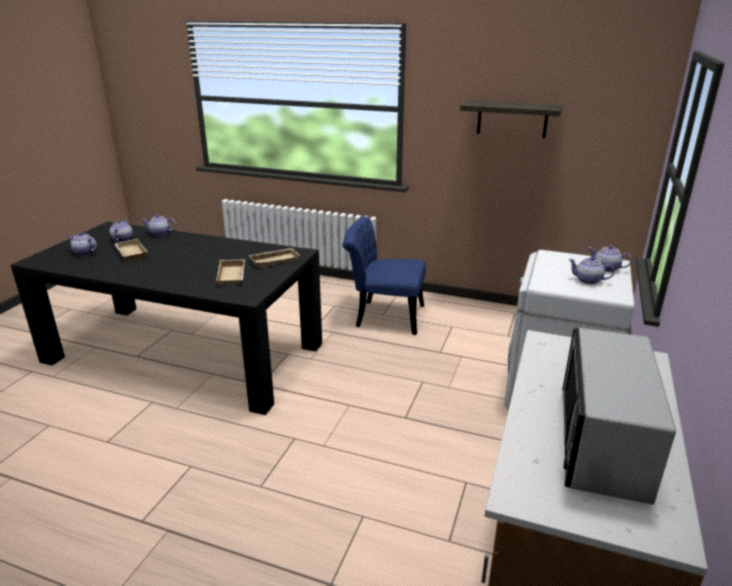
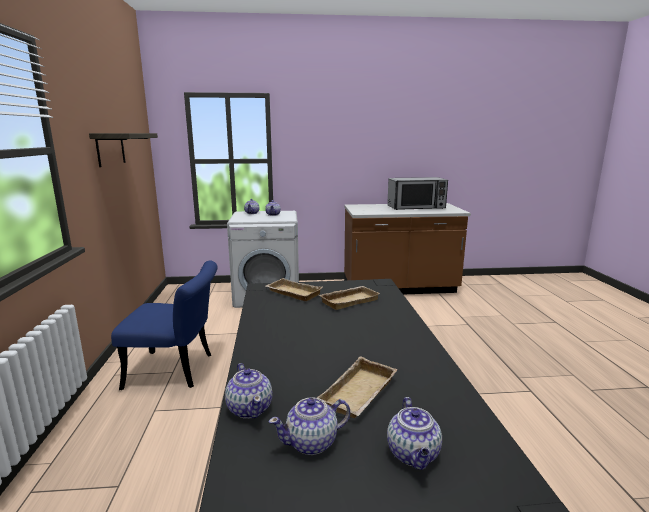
camera: 115 degrees left, 10 degrees down
(383, 316) = (177, 370): blue chair -> blue chair turned 75 degrees counterclockwise

